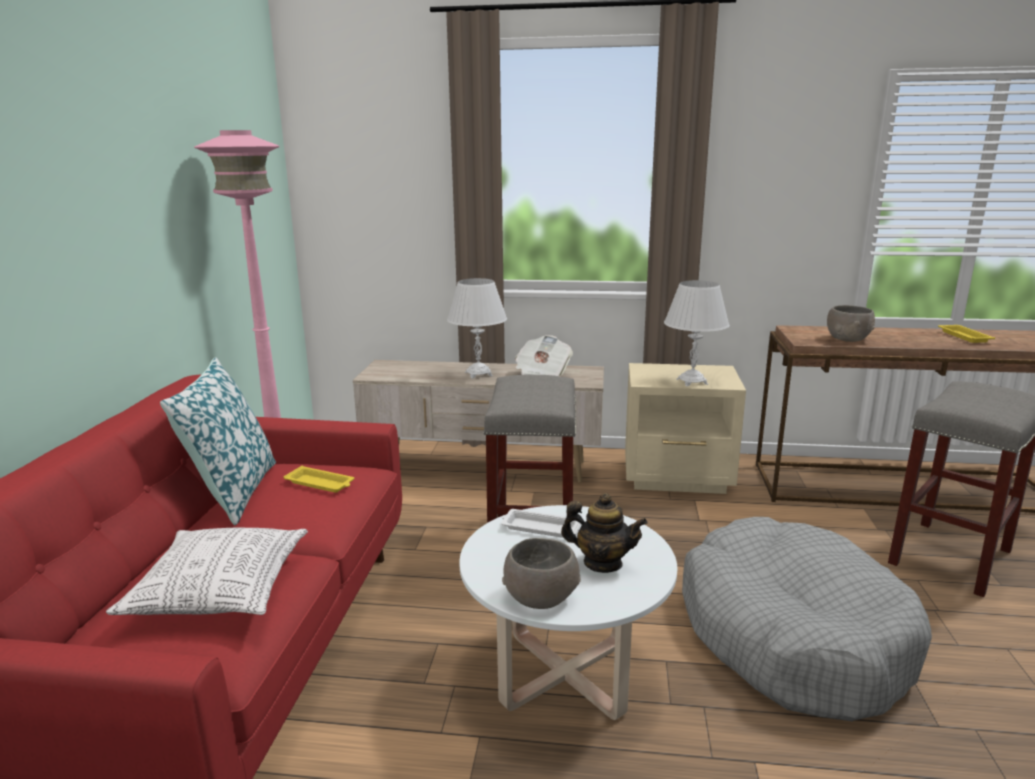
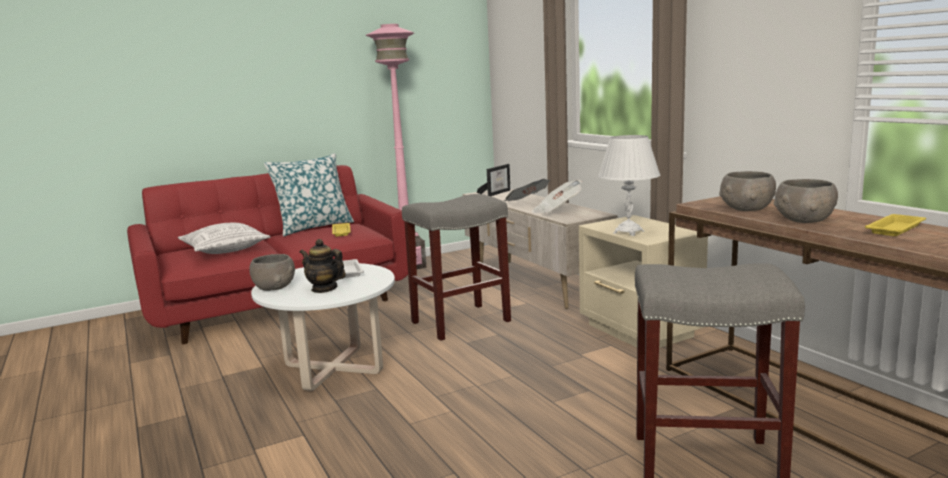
camera: 55 degrees right, 5 degrees down
(393, 369) = (496, 193): none -> picture frame
(478, 374) = (527, 203): white table lamp -> newspaper
(602, 563) = (324, 289): teapot -> teapot turned 135 degrees clockwise
(792, 636) = (456, 419): grey dog bed -> none
(911, 341) = (805, 220): none -> grey bowl

